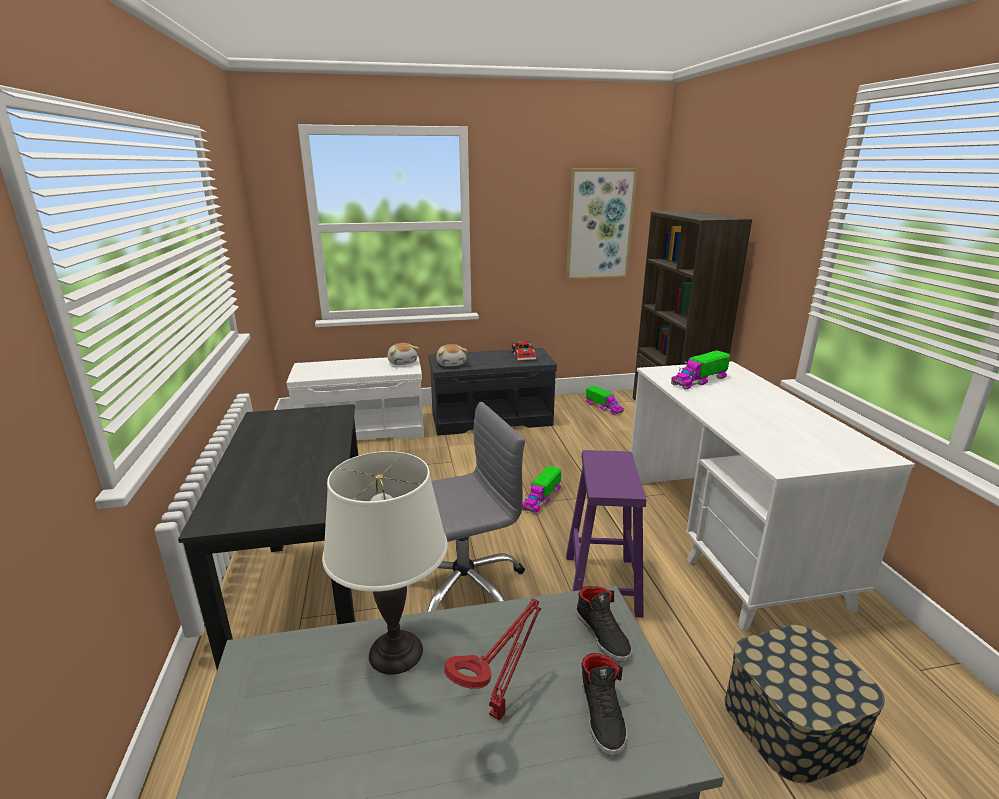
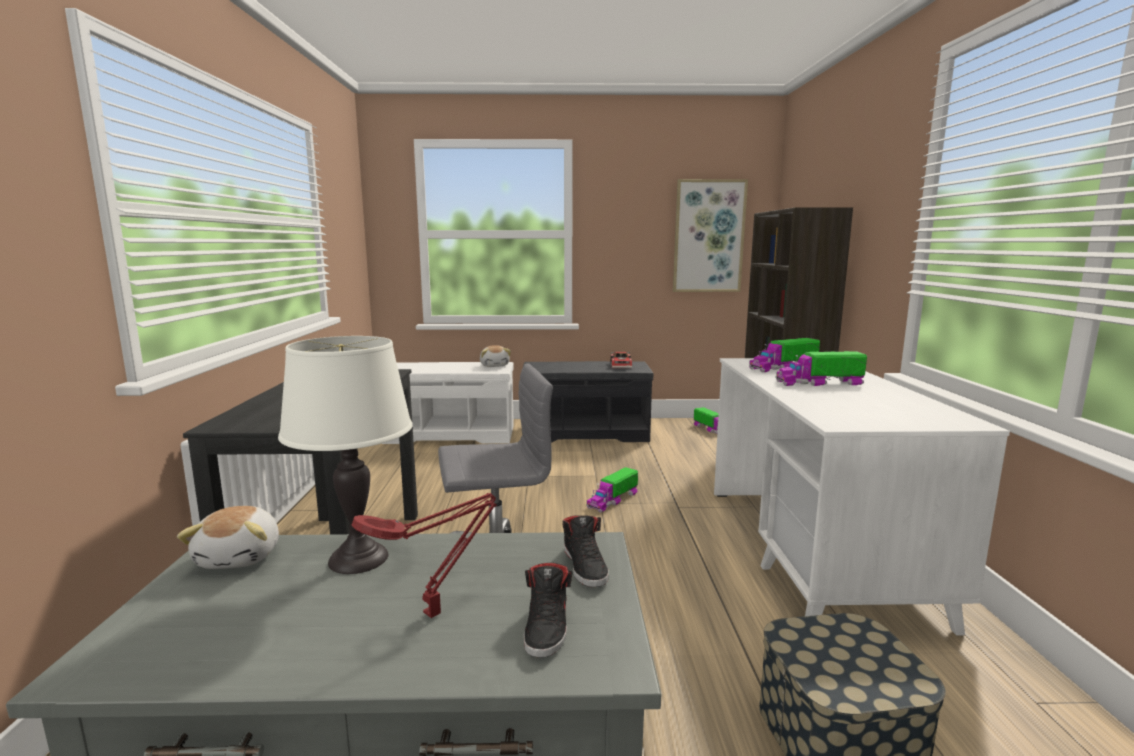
camera: 10 degrees right, 10 degrees down
(451, 363) = (543, 368): plush toy -> plush toy (241, 557)
(601, 583) = (651, 577): purple stool -> none
(739, 404) = (819, 383): none -> toy truck

